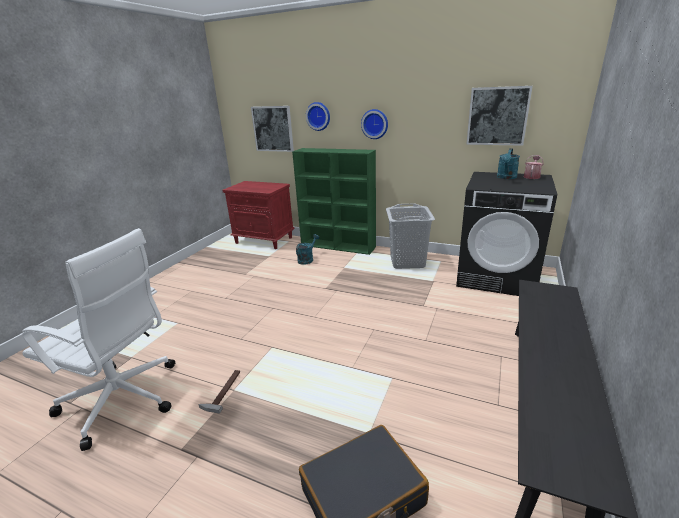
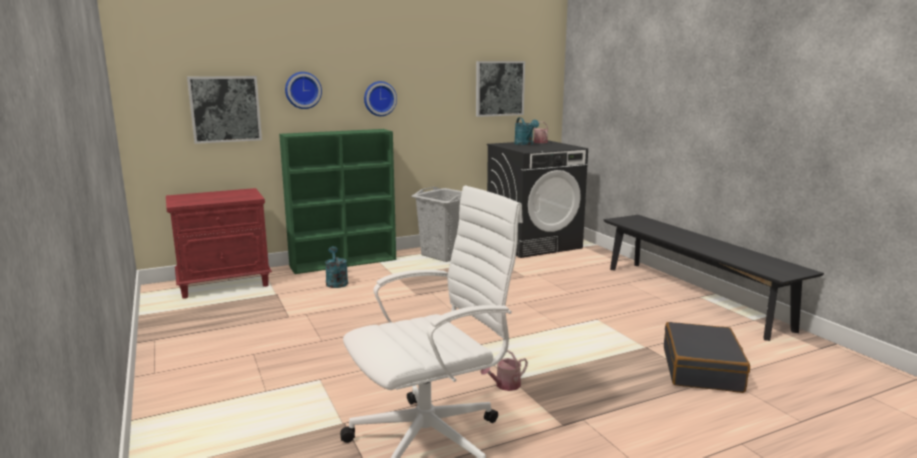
camera: 50 degrees left, 10 degrees down
(223, 390) = (505, 385): hammer -> watering can

